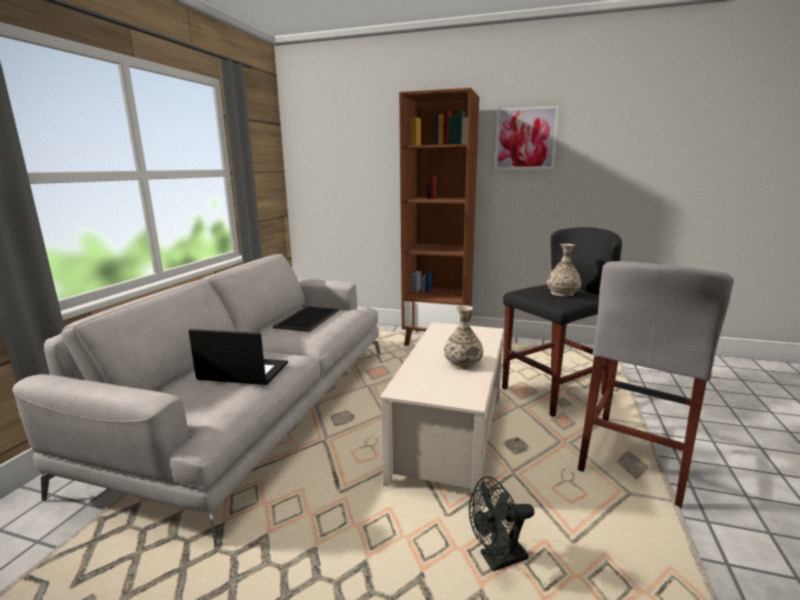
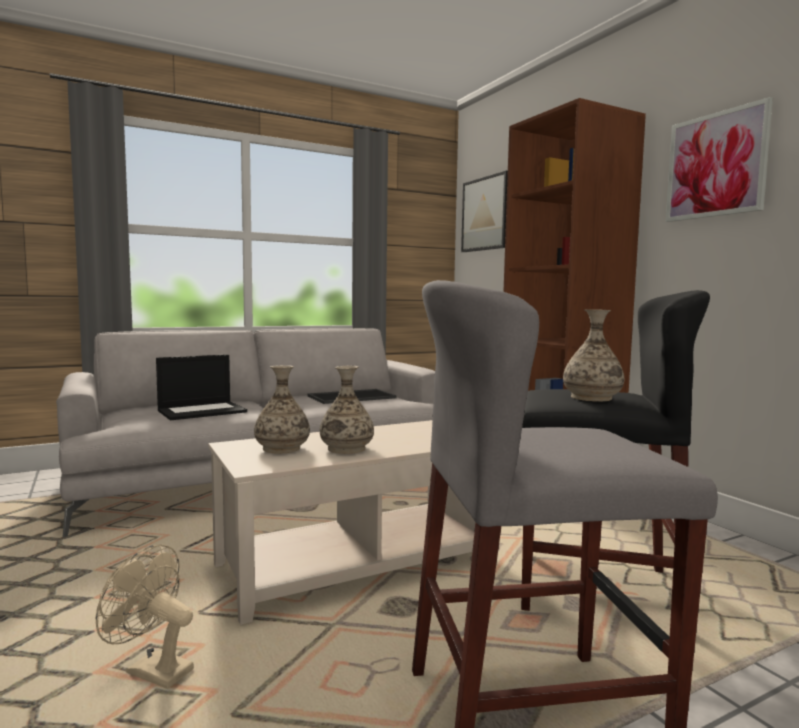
camera: 45 degrees right, 10 degrees down
(242, 372) = (202, 411): laptop -> laptop turned 90 degrees clockwise
(322, 145) = (485, 214): none -> picture
(434, 379) = (282, 448): none -> vase
(497, 560) = (151, 670): black fan -> beige fan

